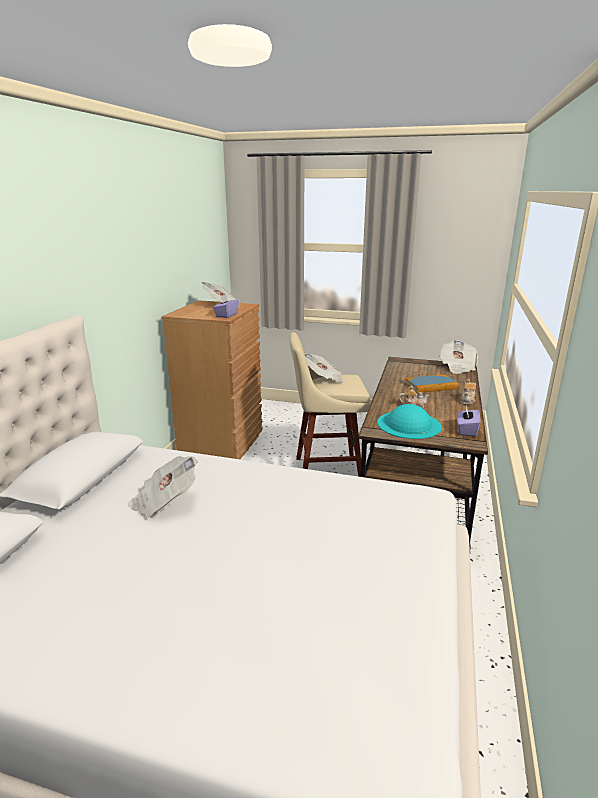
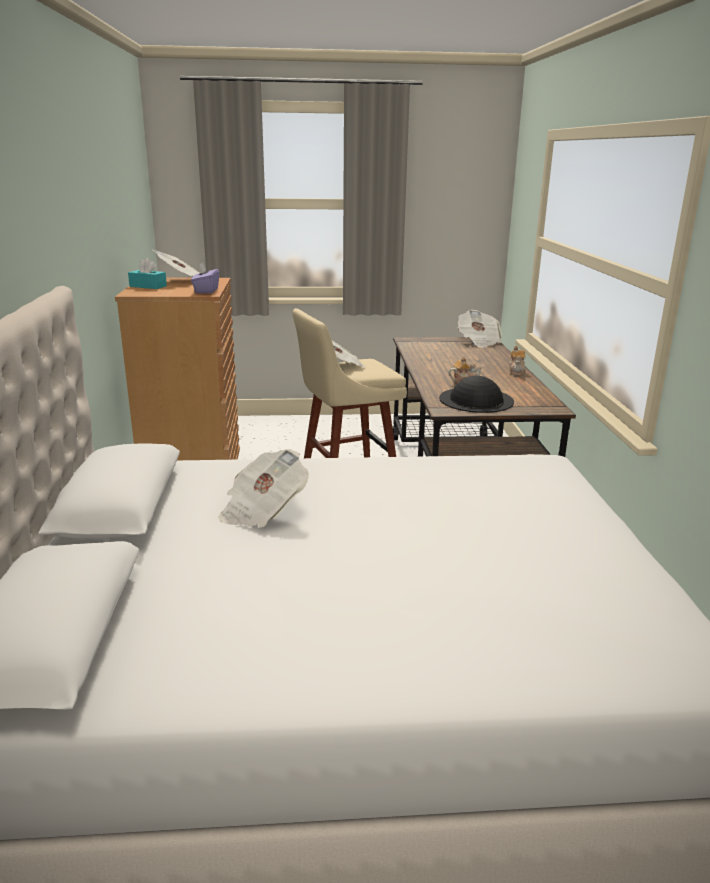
camera: 20 degrees left, 0 degrees up
(193, 308) = (148, 286): none -> turquoise tissue box
(409, 424) = (476, 400): turquoise hat -> black hat
(431, 386) = (466, 362): book -> none
(466, 430) = (539, 398): purple tissue box -> none

